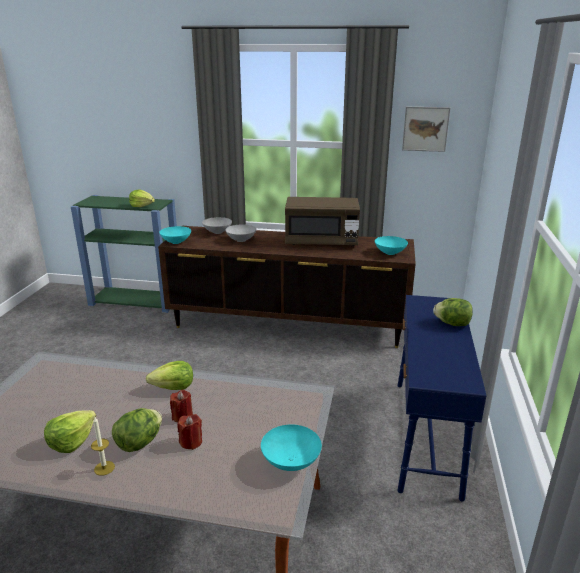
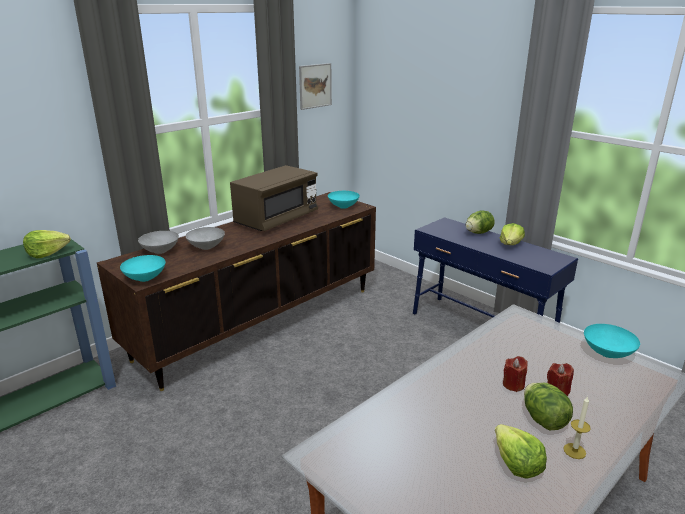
camera: 55 degrees left, 0 degrees up
(173, 387) = (458, 376): lettuce -> lettuce (510, 244)

